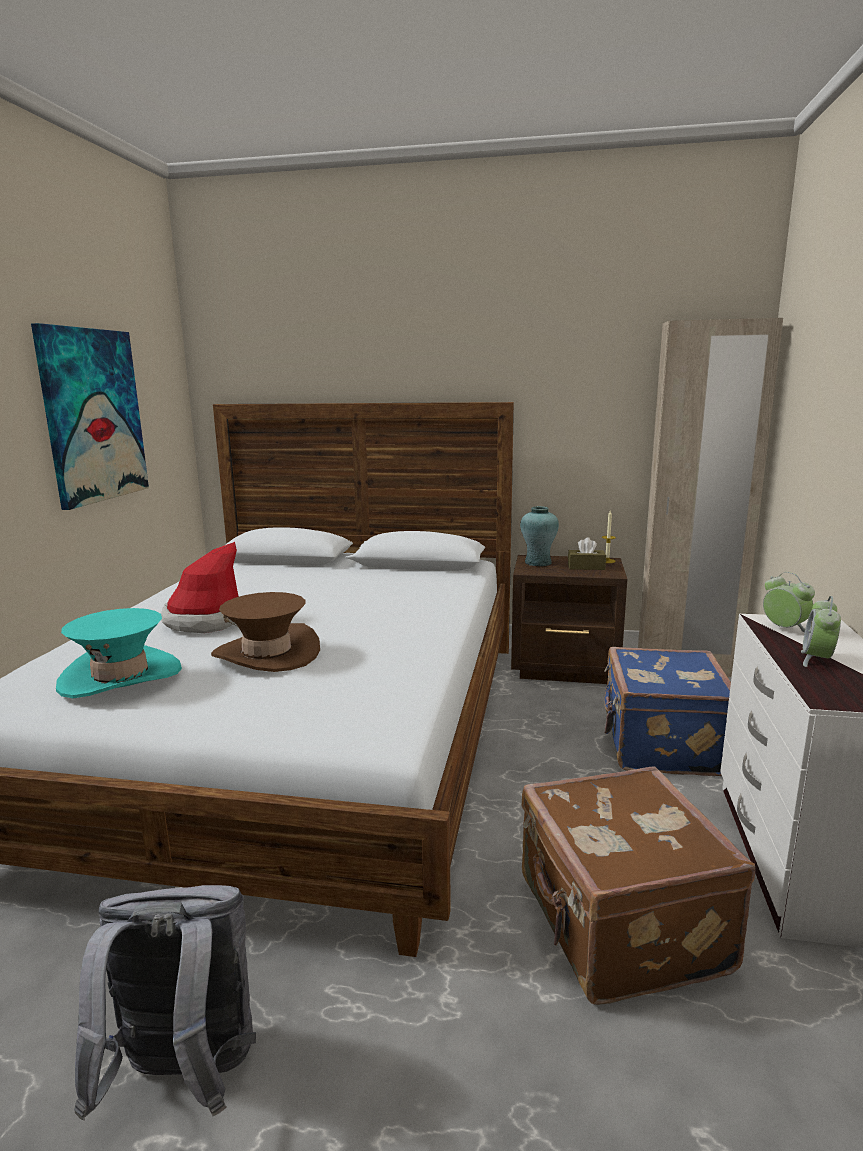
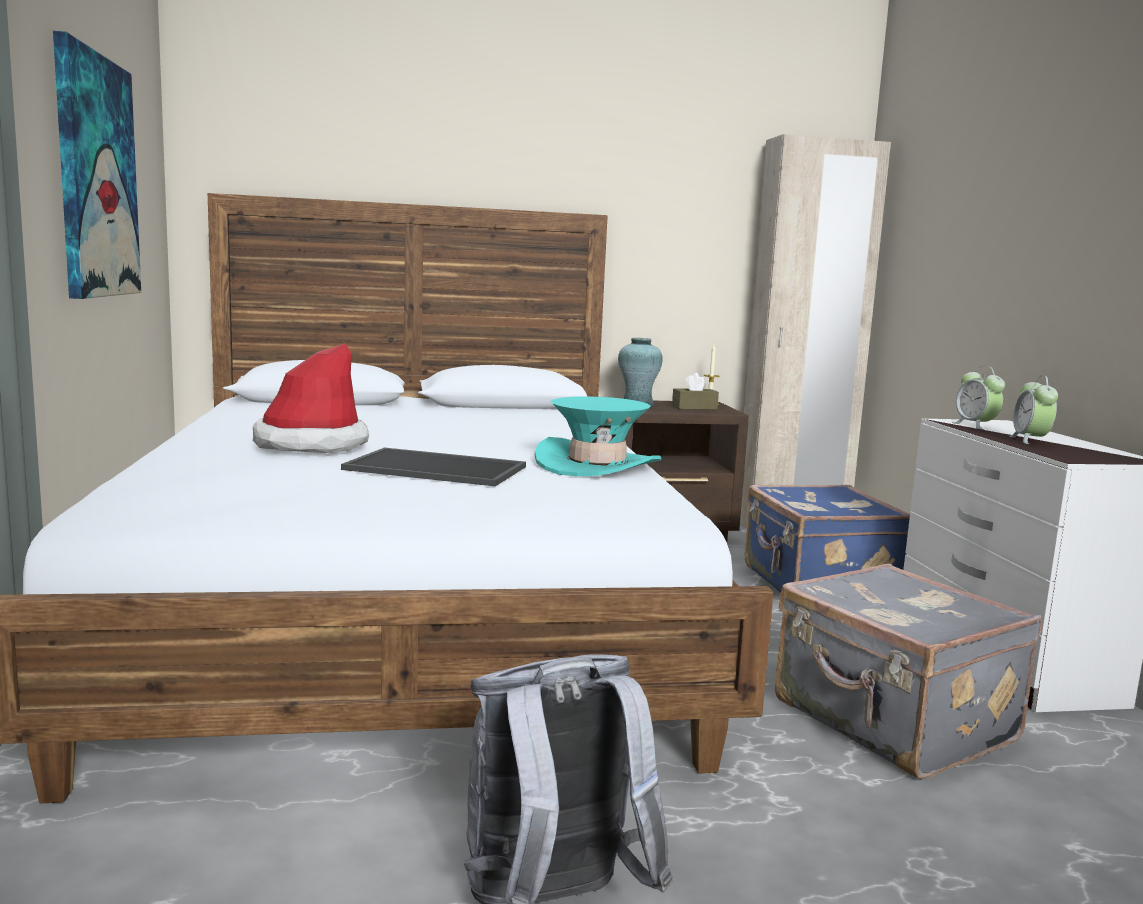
camera: 20 degrees left, 5 degrees down
(120, 676) = (282, 485): turquoise hat -> turquoise hat (597, 465)
(267, 654) = (438, 468): brown hat -> tray
(618, 926) = (892, 723): brown suitcase -> grey suitcase
(784, 629) = (975, 425): alarm clock -> alarm clock turned 150 degrees counterclockwise

